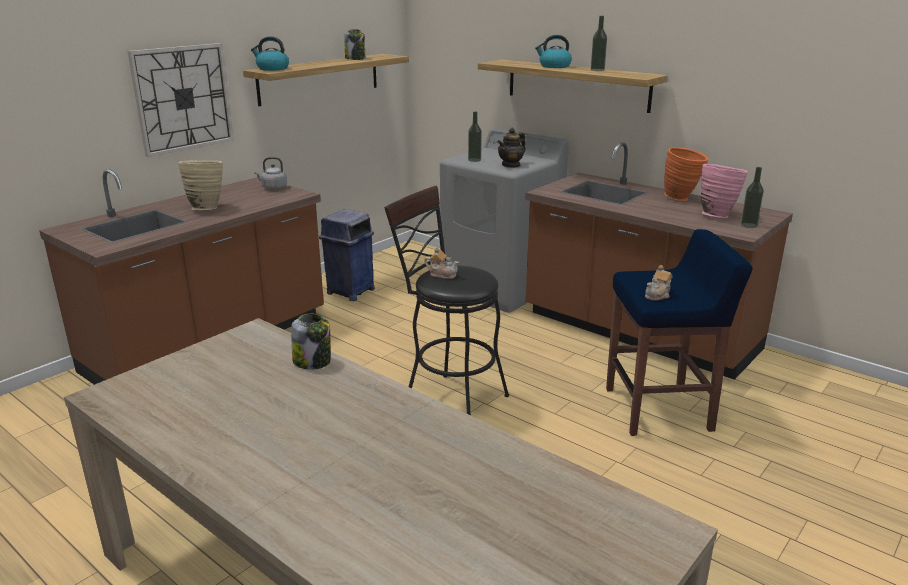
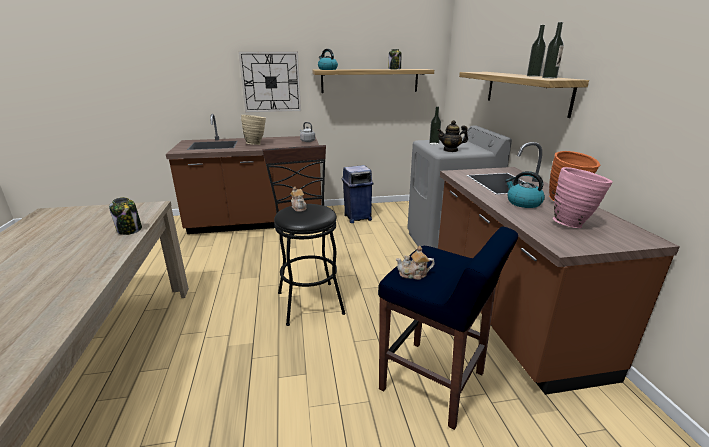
camera: 40 degrees right, 0 degrees up
(554, 66) = (506, 74): kettle -> kettle (523, 203)
(749, 225) = (591, 241): bottle -> bottle (549, 78)

